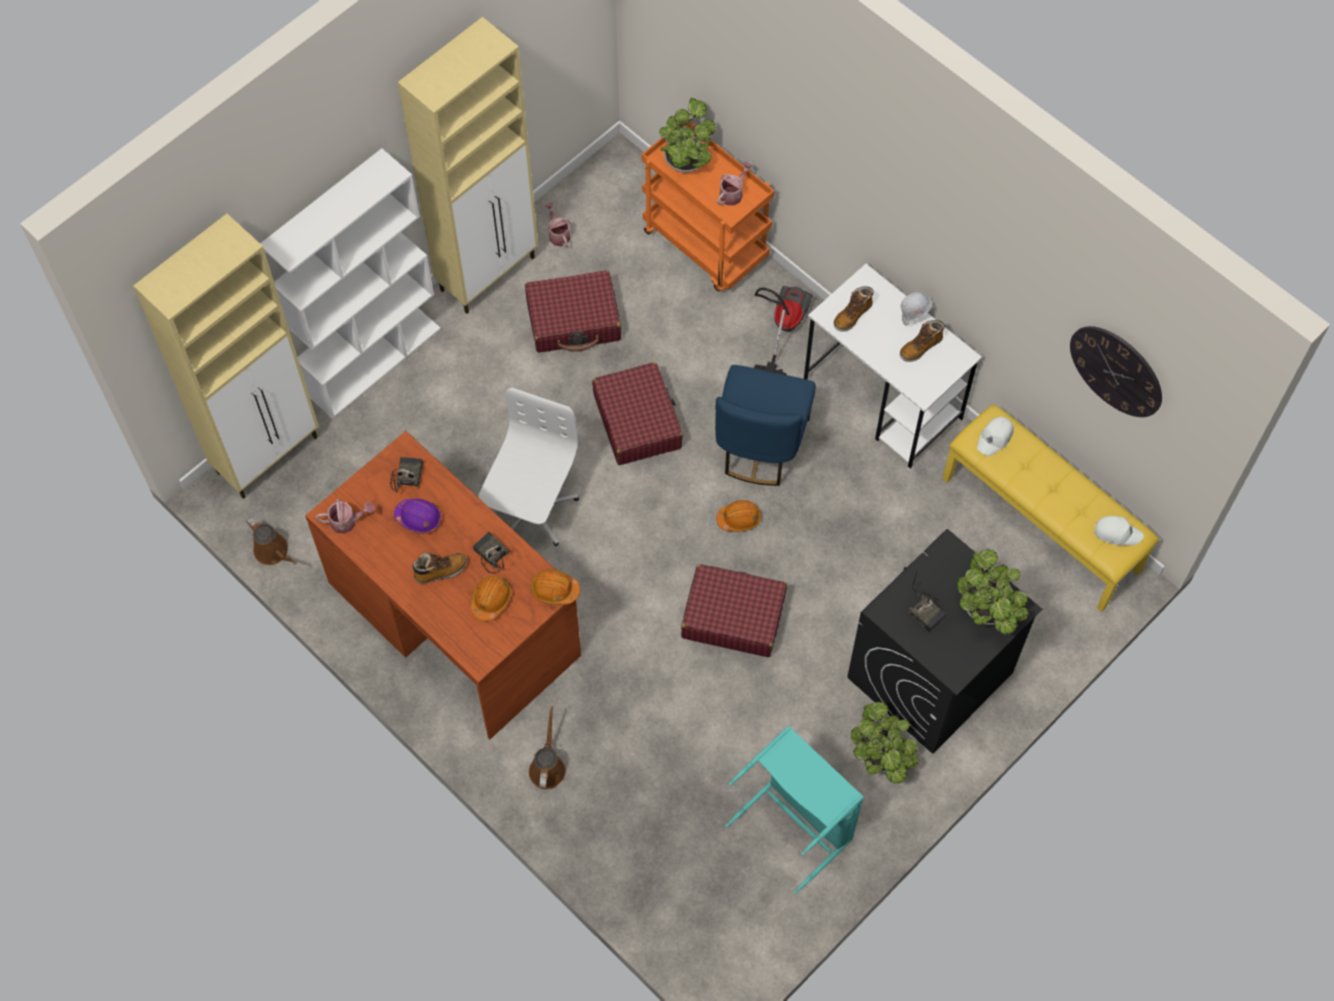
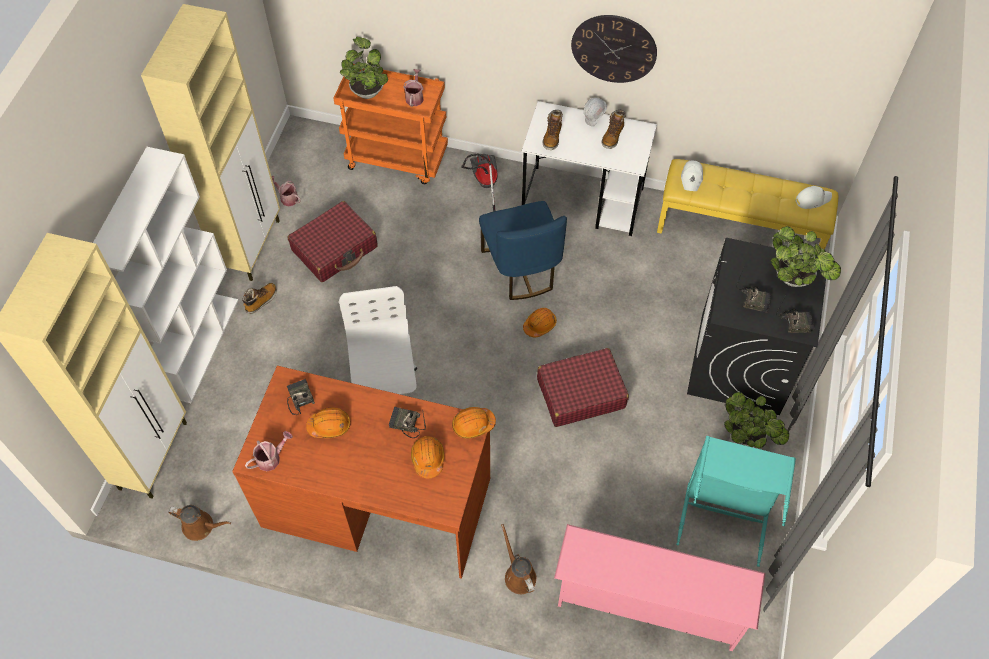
camera: 30 degrees left, 5 degrees down
(419, 518) = (329, 426): purple hard hat -> orange hard hat
(440, 571) = (373, 457): boot -> boot (261, 301)
(637, 420) = (424, 294): red suitcase -> none
(656, 867) = (647, 604): none -> pink shoe rack
(953, 658) = (796, 322): none -> radio
(1116, 371) = (790, 64): wall clock -> wall clock (614, 48)

